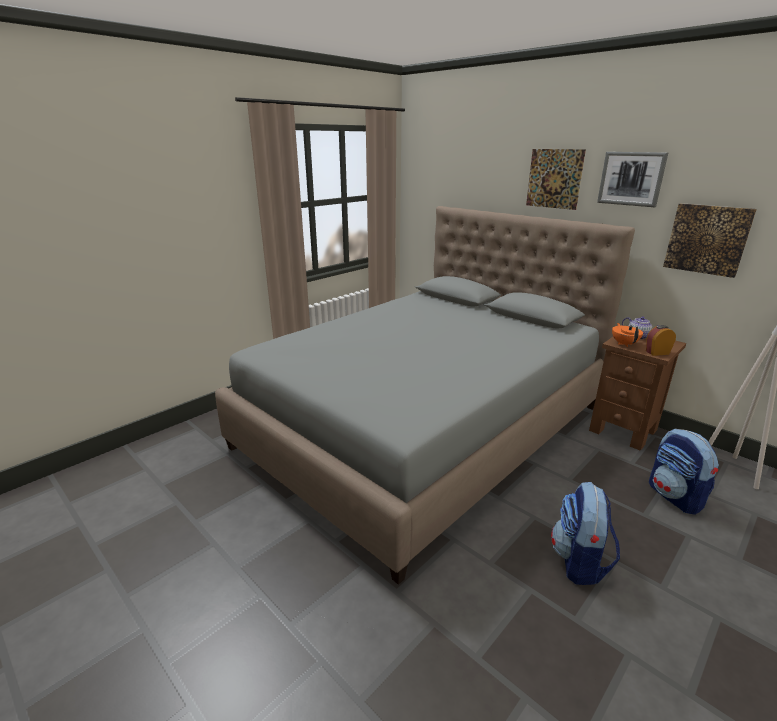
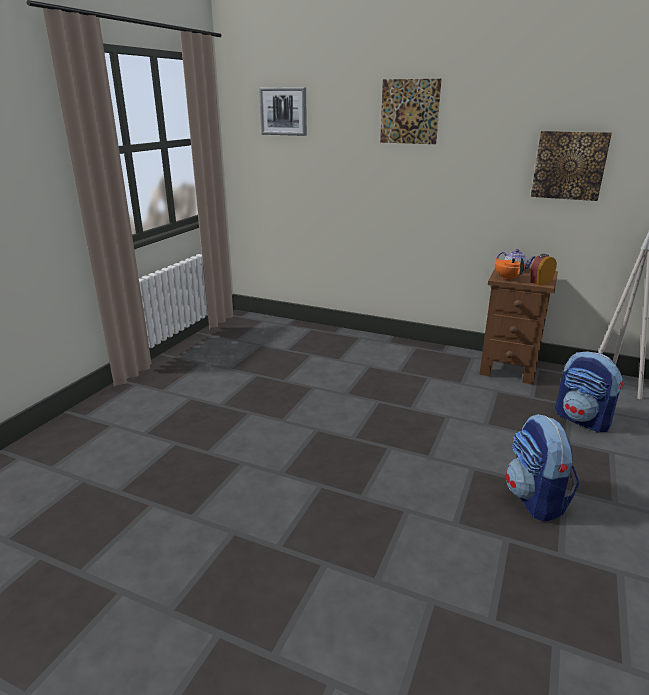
camera: 20 degrees left, 0 degrees up
(425, 426) = (315, 400): grey bed -> none
(631, 178) = (491, 108): picture -> picture (283, 111)

